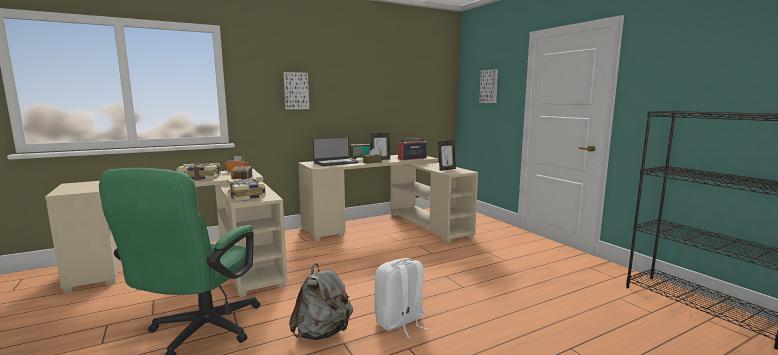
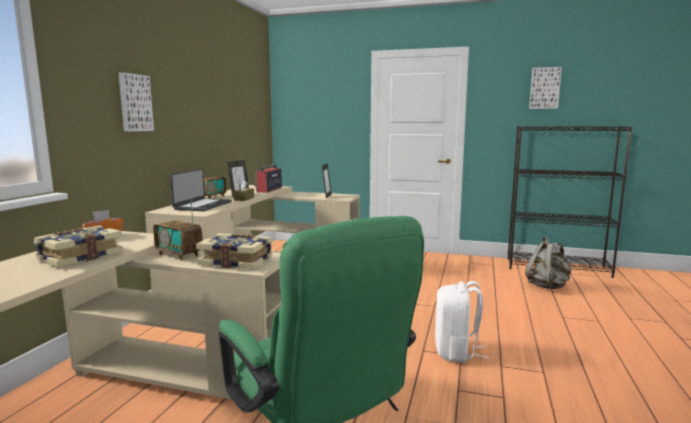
camera: 45 degrees left, 0 degrees up
(322, 333) = (426, 393): grey backpack -> grey backpack (547, 286)
(489, 86) = (321, 104): picture -> picture (544, 88)

